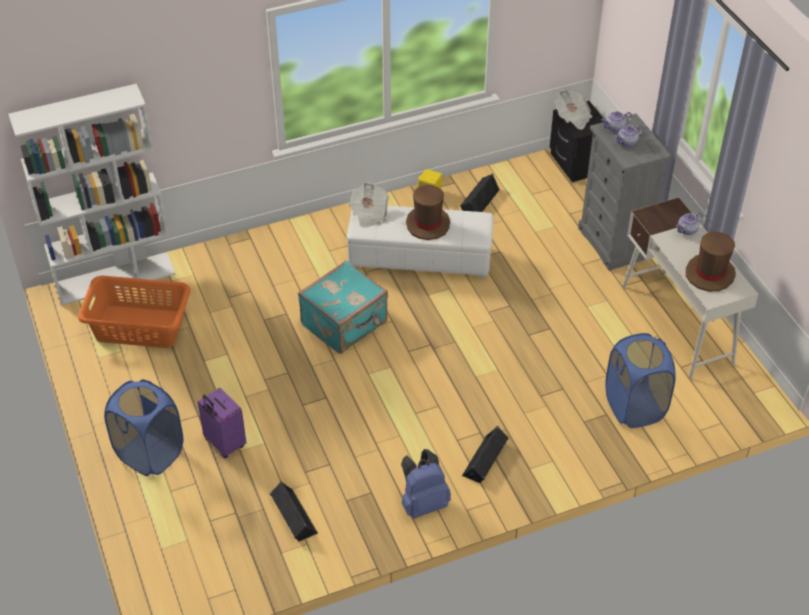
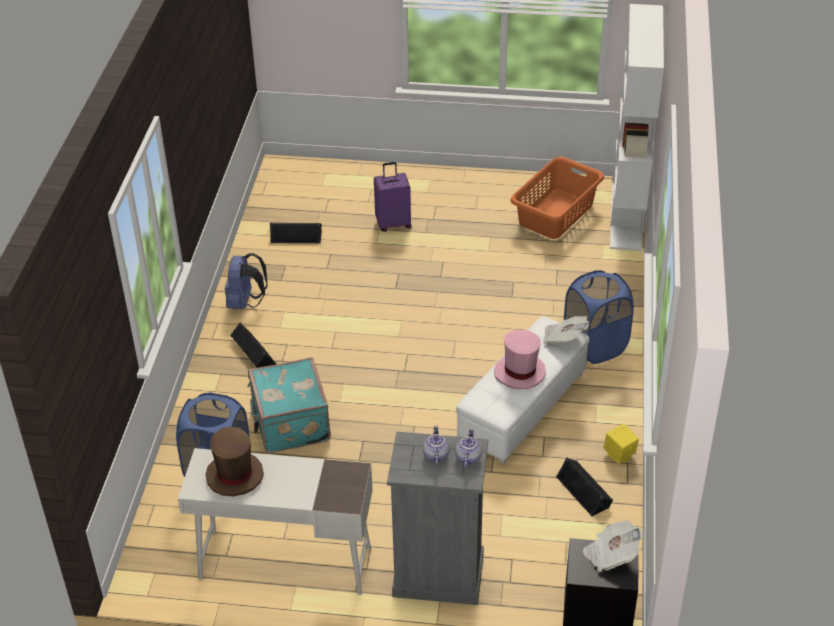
camera: 120 degrees right, 5 degrees down
(150, 454) = (414, 188): blue laundry basket -> blue laundry basket (595, 346)
(345, 324) = (470, 327): turquoise suitcase -> turquoise suitcase (289, 424)
(428, 224) = (520, 373): brown hat -> pink hat
(687, 230) = (306, 492): teapot -> none

